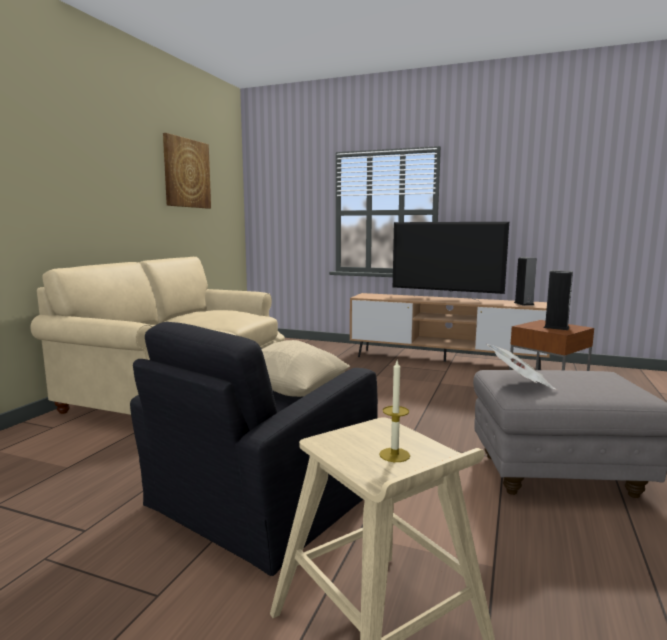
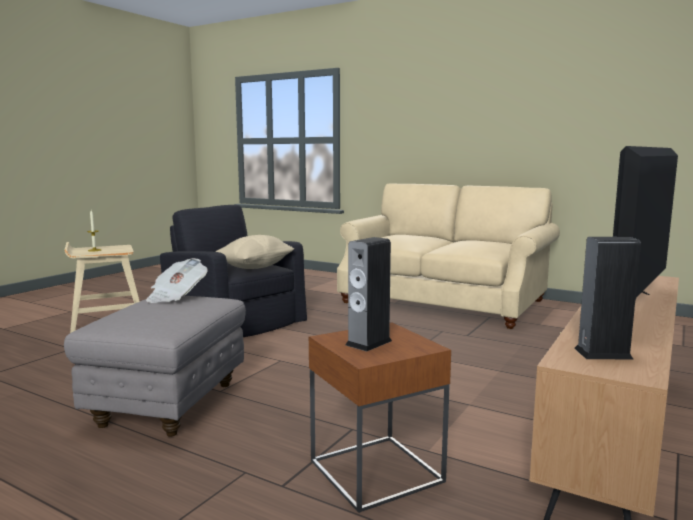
camera: 100 degrees right, 0 degrees up
(186, 173) = (580, 94): picture -> none

